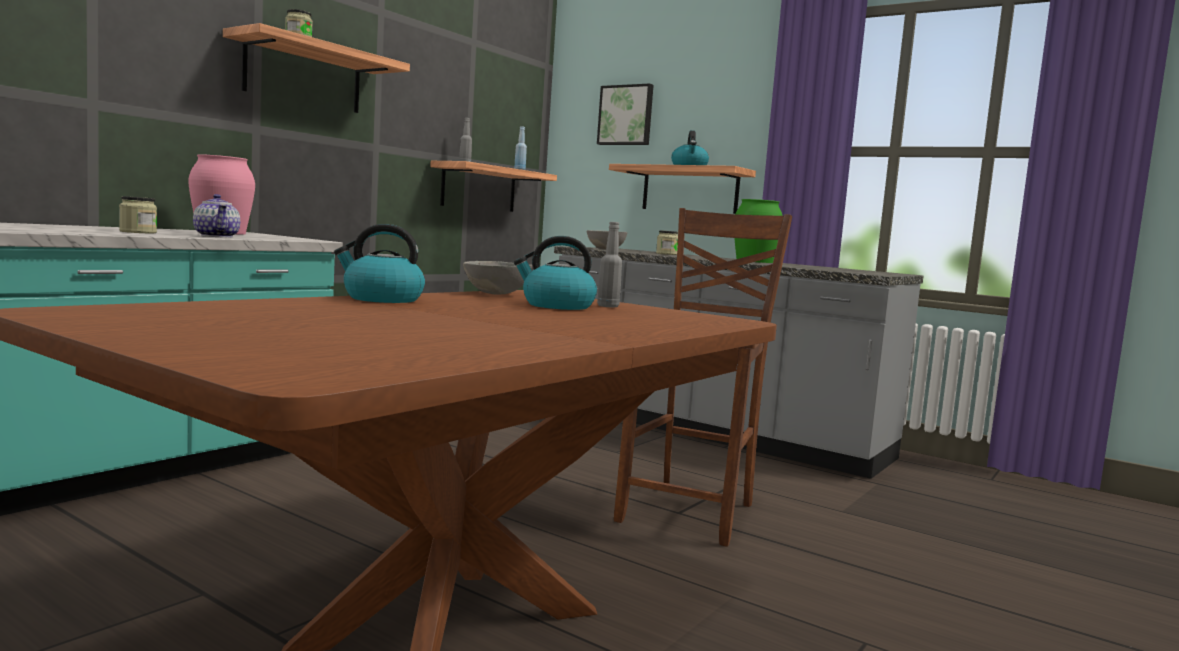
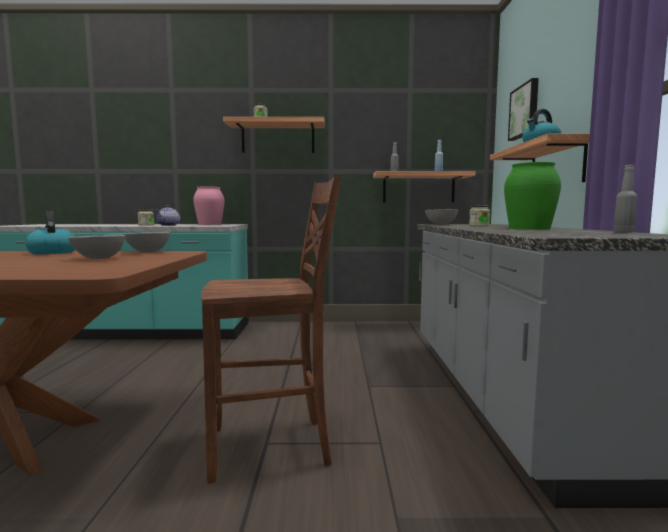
camera: 55 degrees right, 0 degrees up
(557, 306) = (98, 259): kettle -> grey bowl
(608, 306) = (129, 260): grey bottle -> grey bottle (623, 232)

